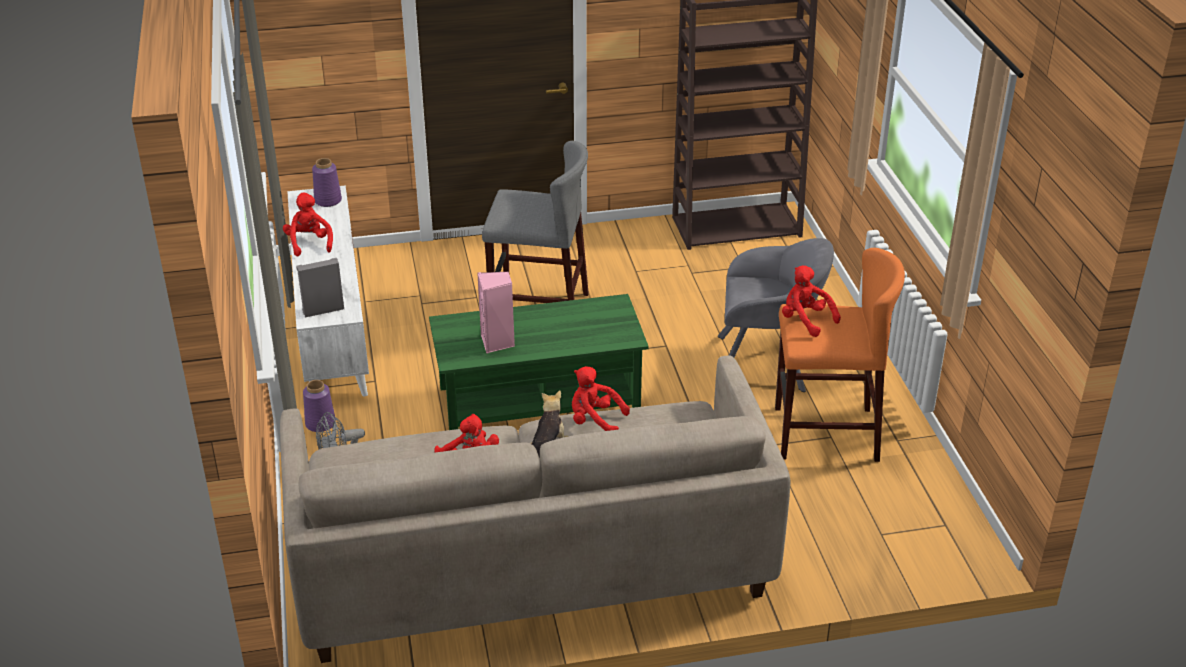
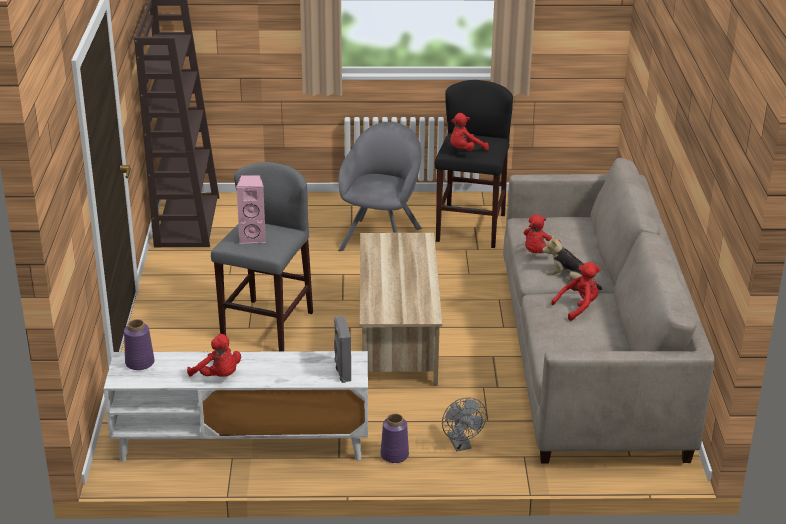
camera: 80 degrees left, 5 degrees down
(309, 243) = (218, 376): red plush toy -> red plush toy turned 135 degrees counterclockwise
(497, 342) = (410, 294): pink speaker -> pink speaker (253, 237)
(538, 402) = (398, 339): green coffee table -> beige coffee table
(825, 433) = (470, 228): orange stool -> black stool

